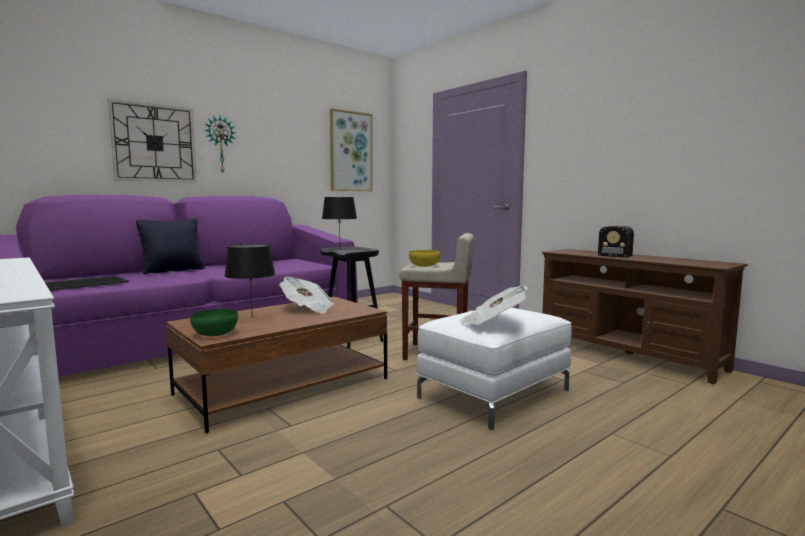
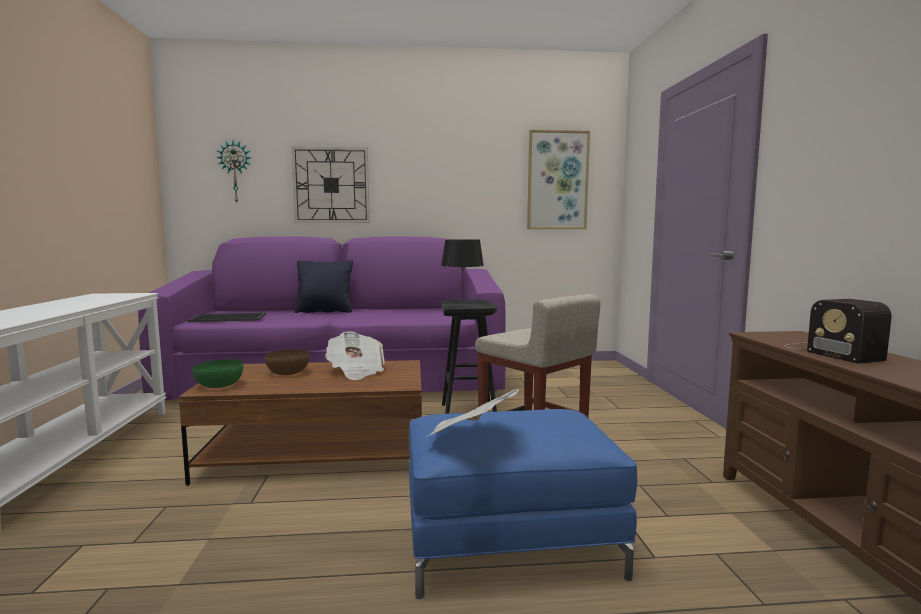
camera: 35 degrees right, 0 degrees up
(220, 144) = (396, 182): wall clock -> wall clock (235, 172)
(252, 317) = (288, 372): black table lamp -> brown bowl
(424, 266) = (515, 335): yellow bowl -> none
(494, 394) = (509, 543): white ottoman -> blue ottoman

